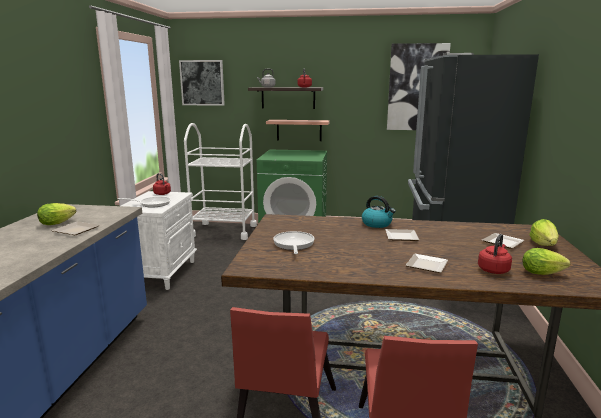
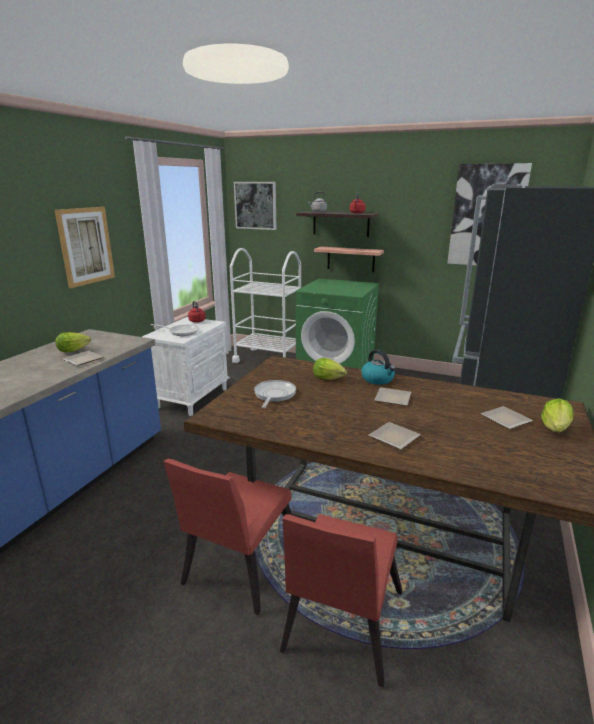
camera: 15 degrees right, 5 degrees up
(53, 115) = (86, 246): none -> picture
(494, 269) = (467, 453): red kettle -> none
(544, 273) = (525, 467): lettuce -> lettuce (330, 379)

